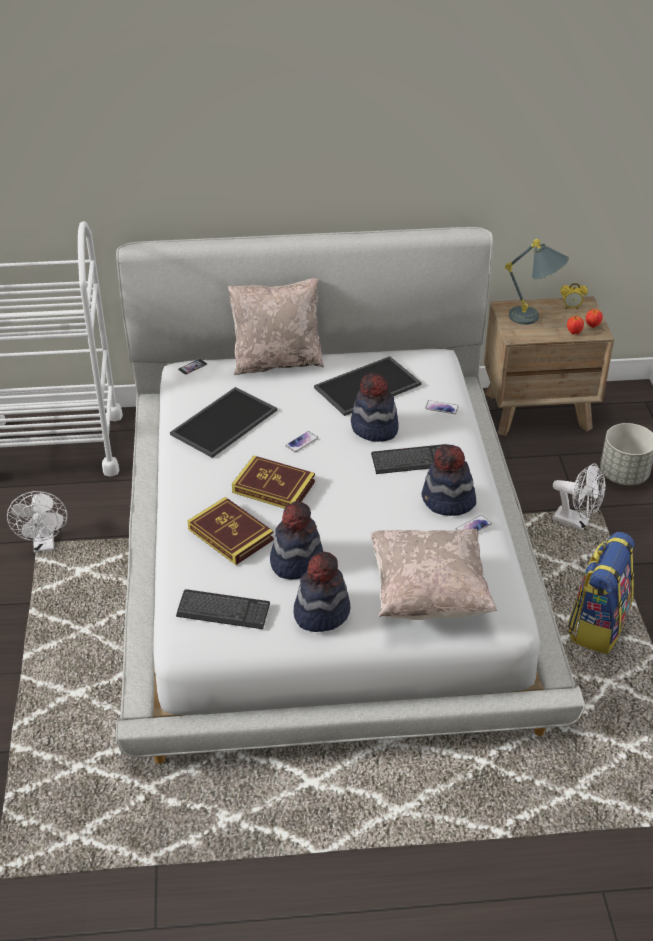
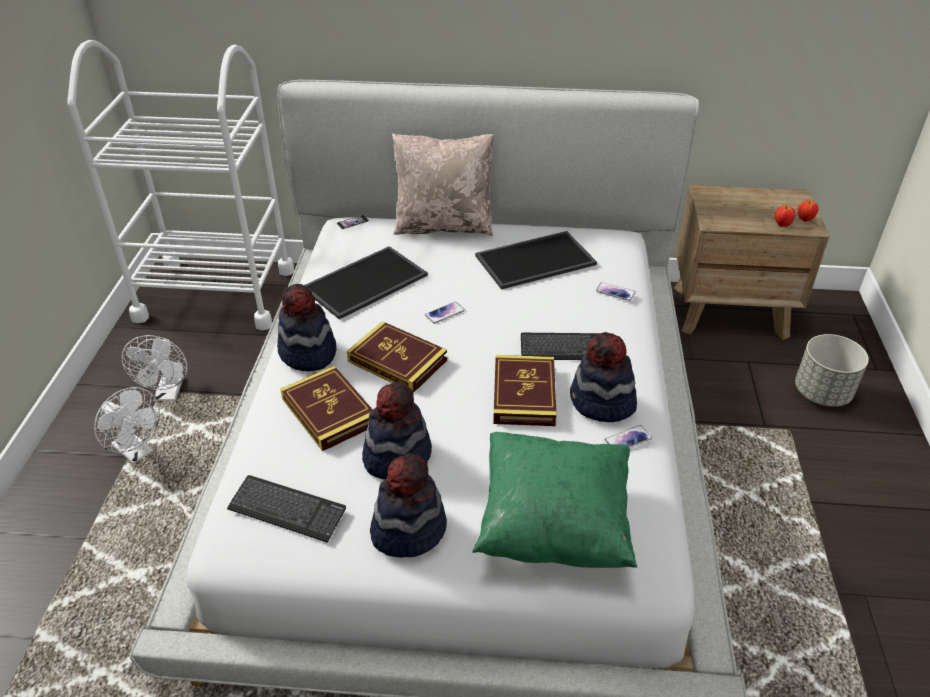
camera: 10 degrees right, 0 degrees up
(374, 428) = (531, 306): hat -> hat (307, 353)
(385, 502) = (524, 394): none -> book
(429, 594) = (554, 524): beige pillow -> green pillow
(534, 319) = (737, 207): grey table lamp -> none
(571, 308) = (781, 199): alarm clock -> none
(576, 522) = (760, 441): white fan -> white fan (137, 452)
(597, 625) = (773, 577): backpack -> none

